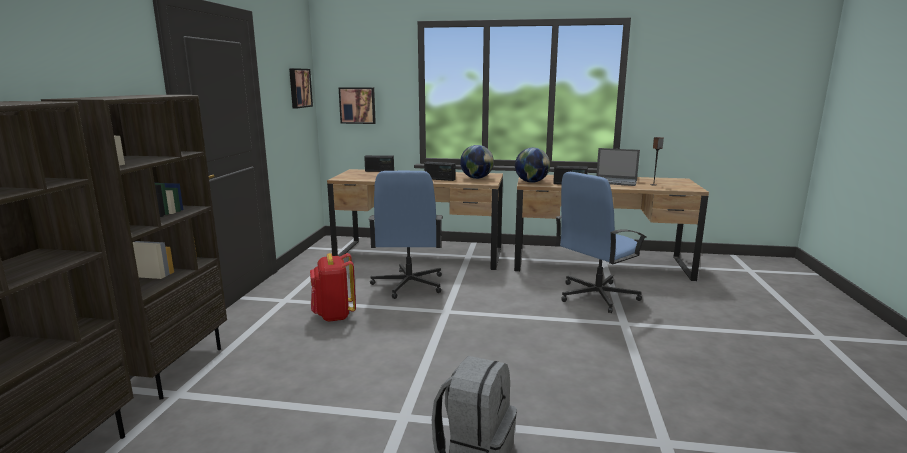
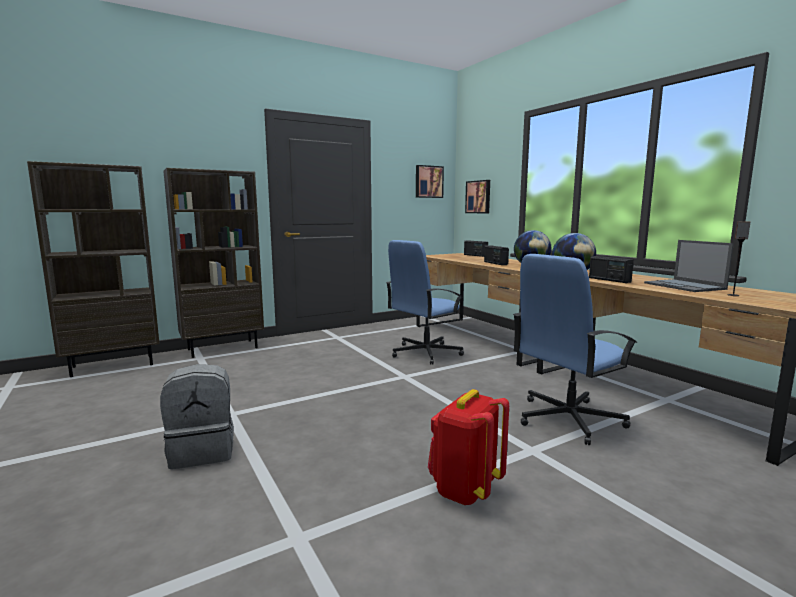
camera: 50 degrees right, 5 degrees down
(334, 315) = (338, 353): red backpack -> red backpack (465, 490)
(596, 296) = (567, 419): blue office chair -> blue office chair turned 45 degrees counterclockwise

